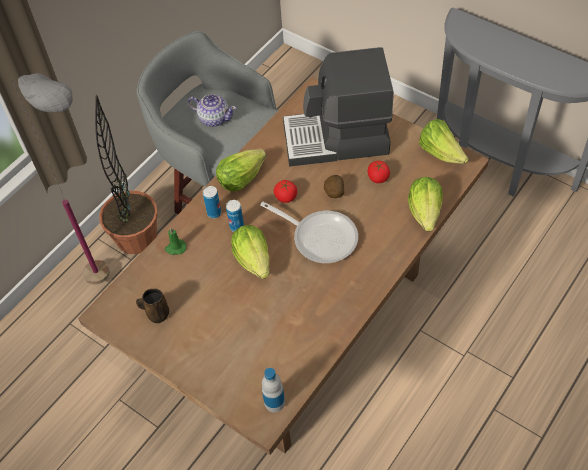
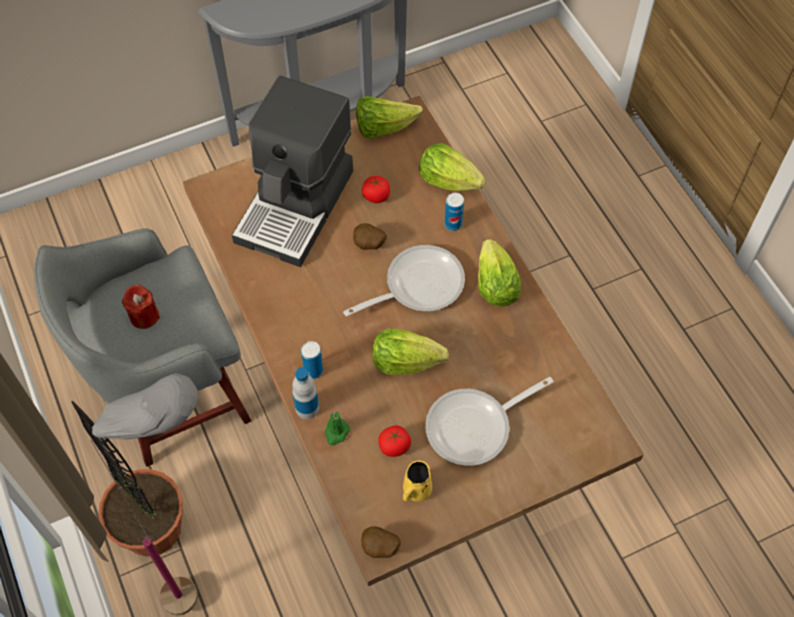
camera: 65 degrees left, 5 degrees up
(104, 313) = (380, 548): none -> potato
(157, 314) = (416, 491): brown mug -> yellow mug
(214, 118) = (144, 316): teapot -> red candle
(226, 326) = (475, 427): none -> frying pan
(237, 227) = (349, 357): can -> can (453, 224)
(240, 179) = (283, 322): lettuce -> lettuce (495, 286)
(274, 402) = (593, 423): bottle -> bottle (307, 408)
(286, 197) = (341, 291): tomato -> tomato (394, 446)

